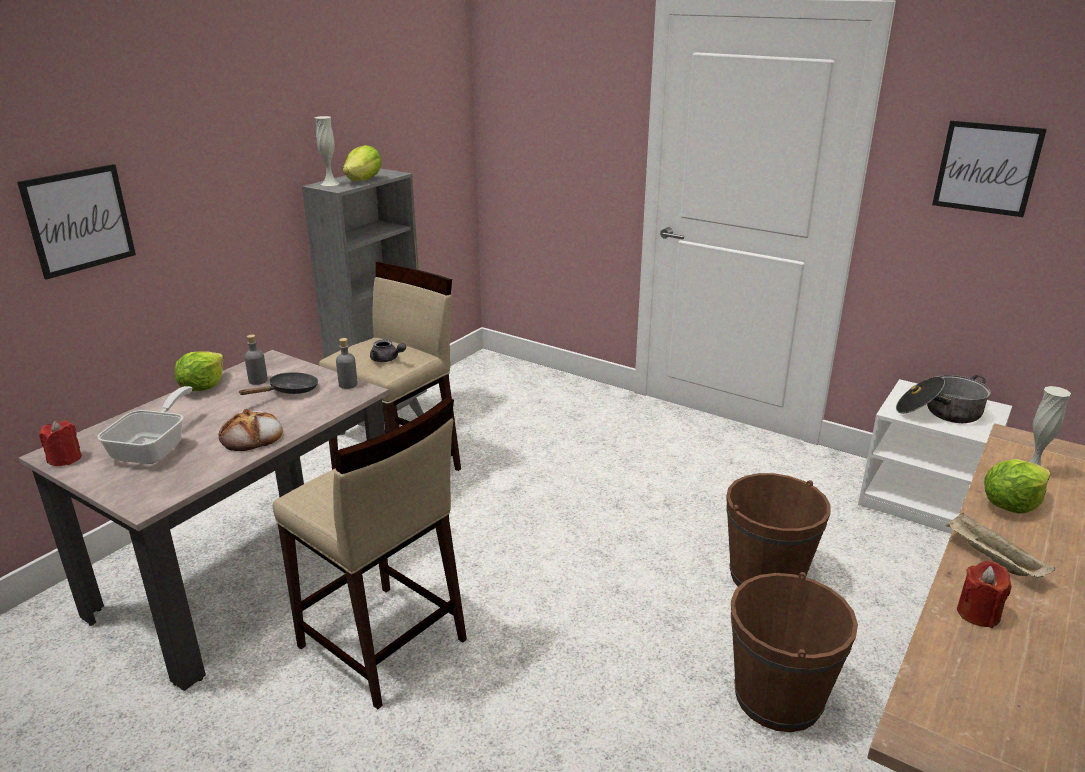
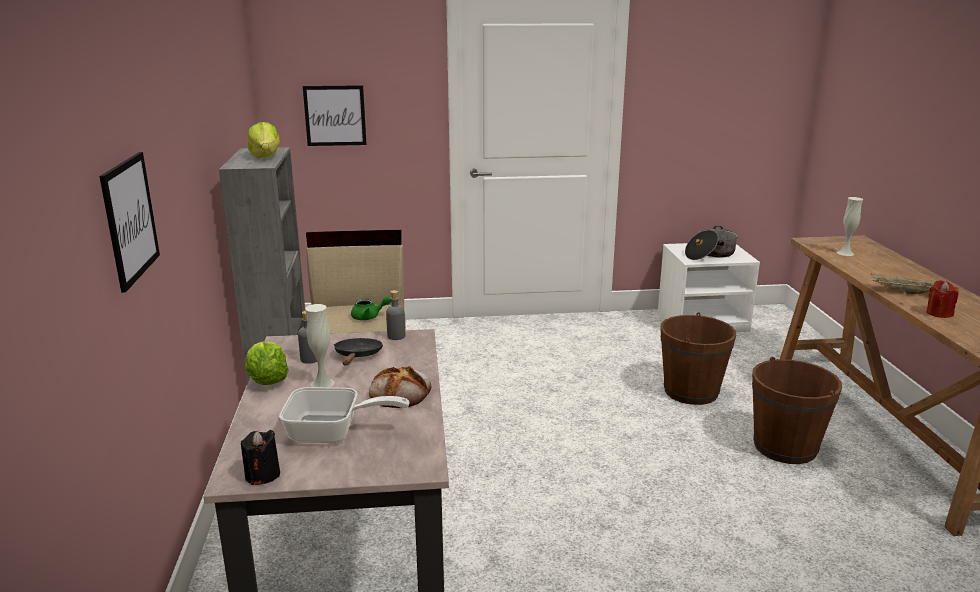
camera: 40 degrees left, 5 degrees down
(65, 459) = (262, 475): red candle -> black candle
(155, 447) = (332, 433): frying pan -> frying pan turned 120 degrees clockwise
(330, 183) = (242, 163): white vase -> white vase (322, 383)
(382, 644) = (539, 544): beige stool -> none
(387, 359) = (369, 317): grey teapot -> green teapot
(987, 168) = (699, 88): picture -> picture (335, 115)
(1011, 505) = (865, 268): lettuce -> none

